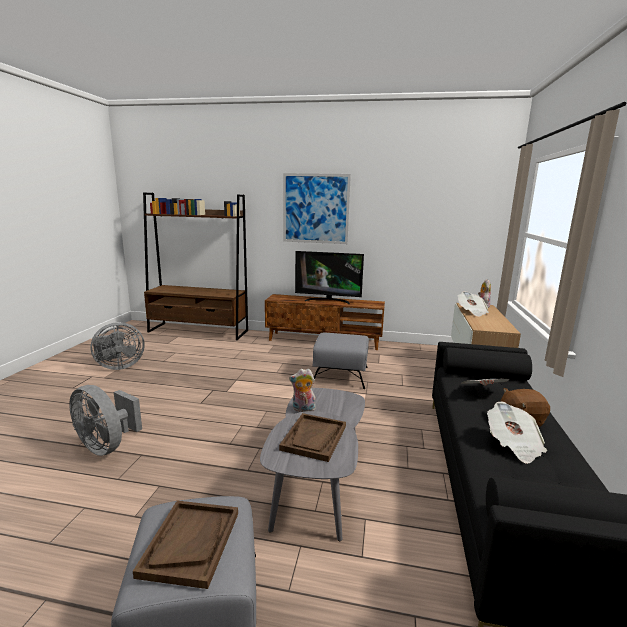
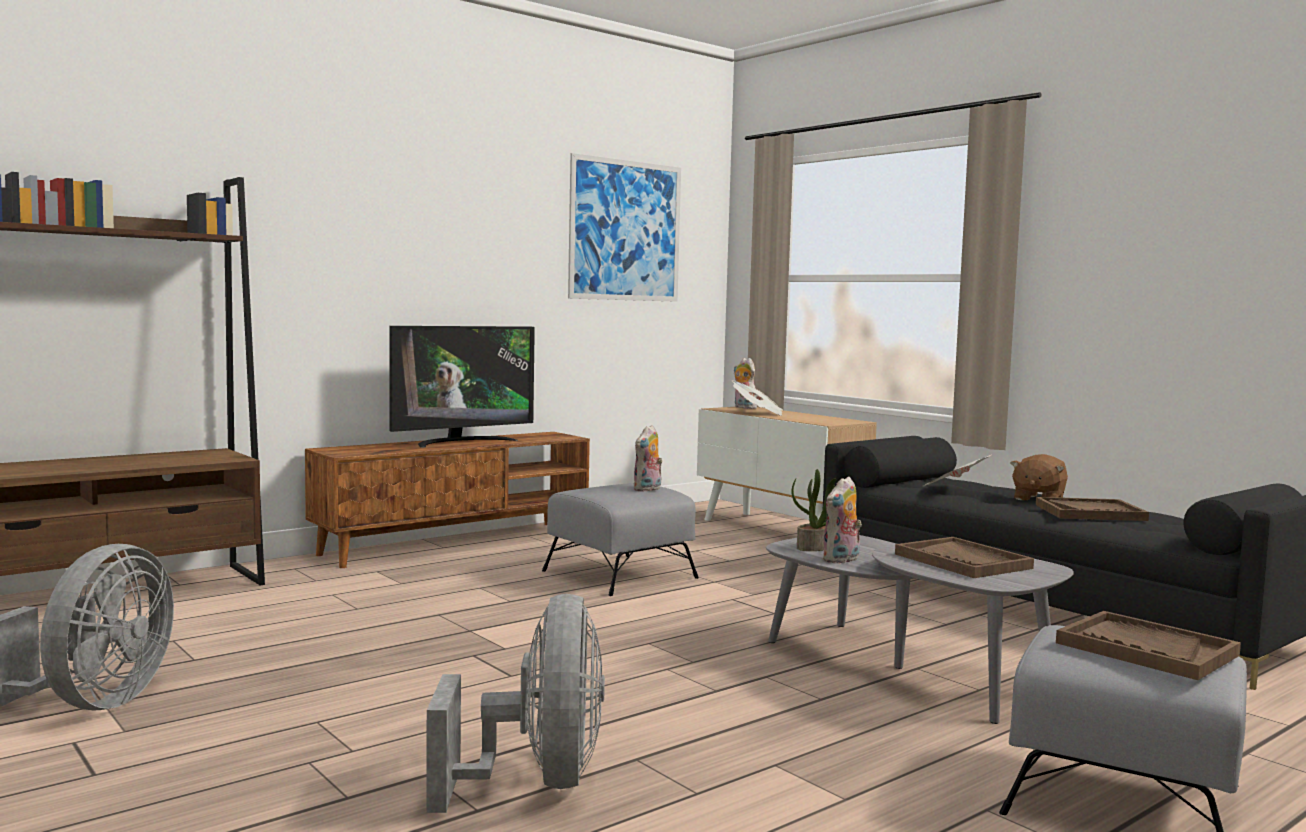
camera: 50 degrees left, 10 degrees down
(107, 446) = (537, 782): grey fan -> grey fan turned 75 degrees counterclockwise
(315, 208) = (406, 227): picture -> picture (625, 231)
(317, 397) = (814, 547): none -> potted plant
(350, 341) = (648, 489): none -> plush toy
(513, 445) = (1090, 512): newspaper -> brown tray

